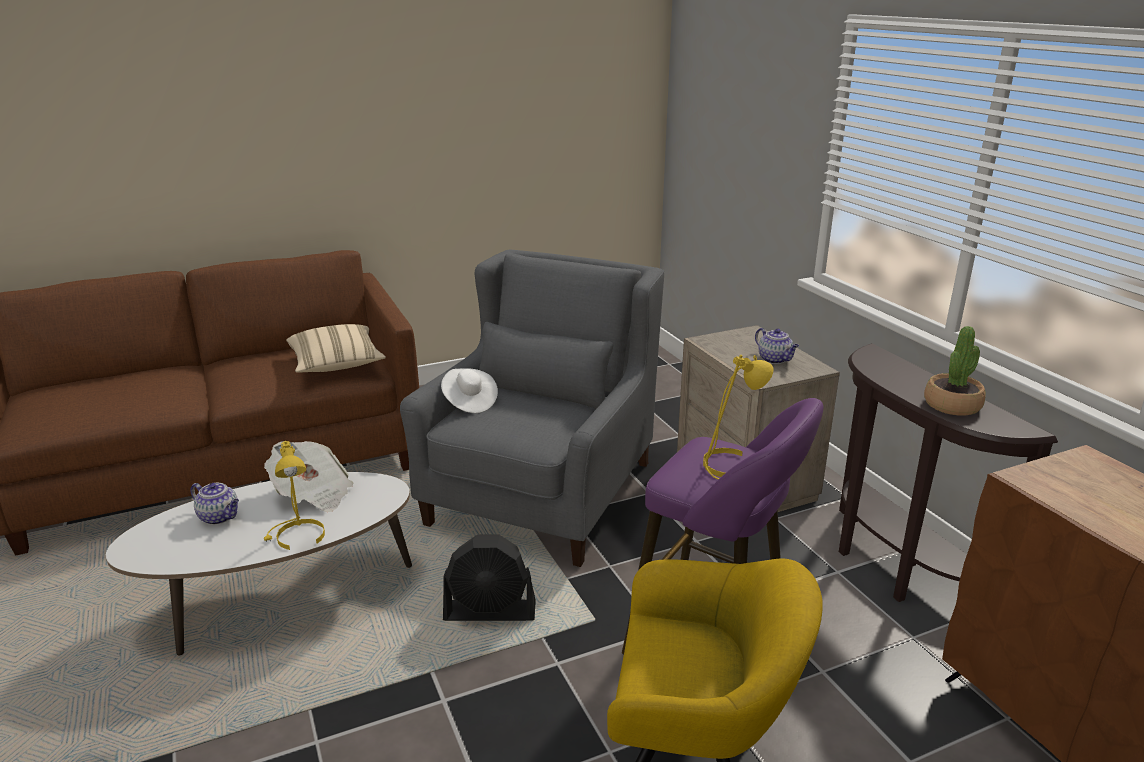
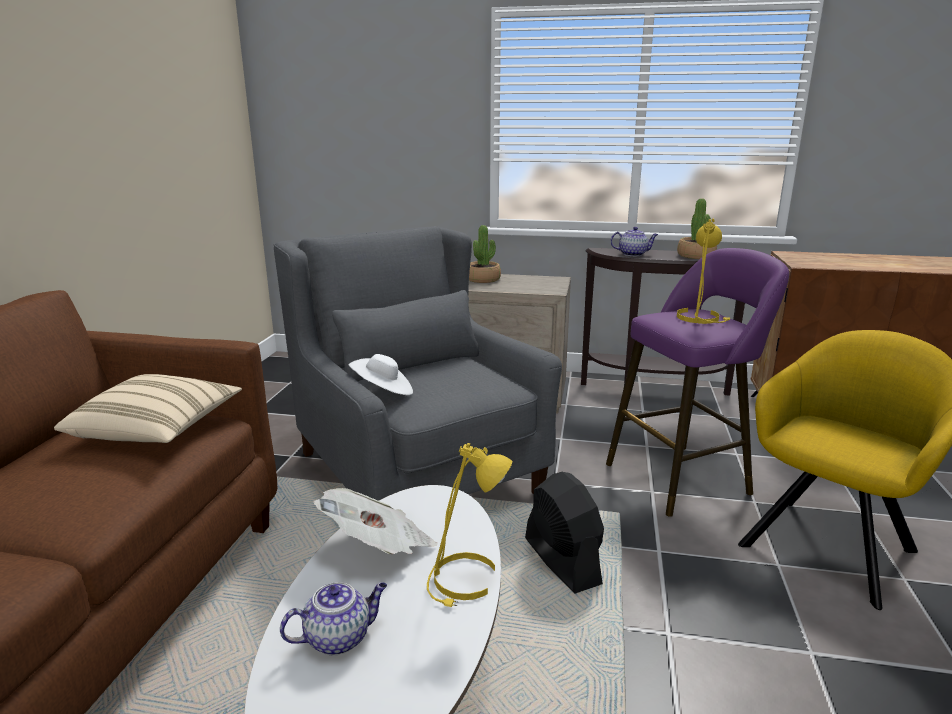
camera: 55 degrees left, 5 degrees down
(490, 612) = (561, 561): black fan -> black fan turned 60 degrees counterclockwise
(744, 339) = (483, 279): none -> potted plant
(775, 359) = (529, 282): teapot -> teapot (633, 254)

